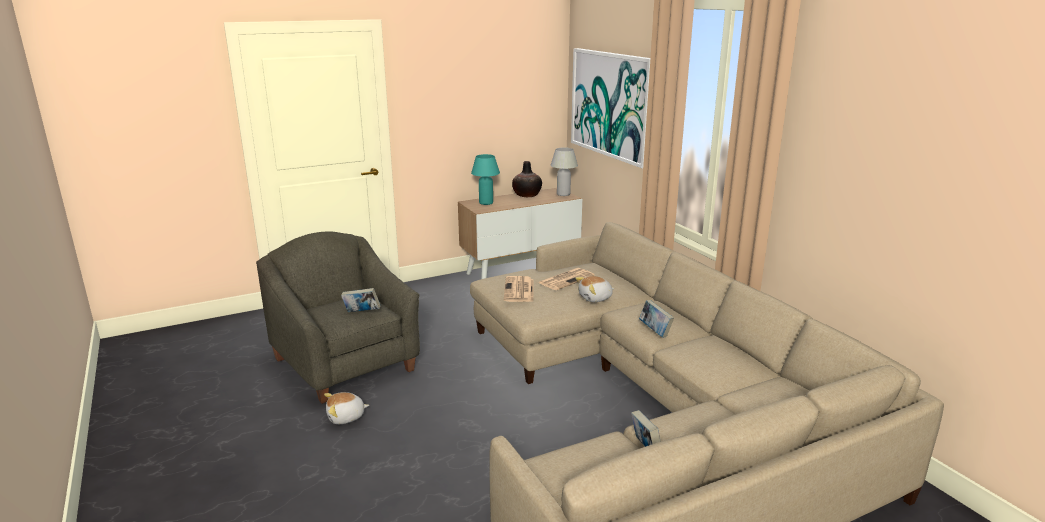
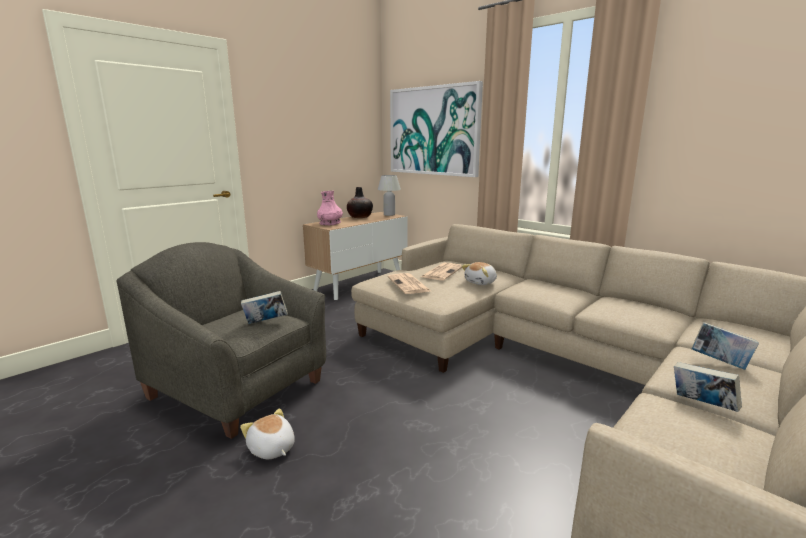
camera: 20 degrees left, 5 degrees down
(346, 417) = (271, 449): plush toy -> plush toy turned 90 degrees clockwise
(486, 203) = (330, 223): turquoise table lamp -> pink vase
(655, 331) = (561, 299): book -> book (719, 362)

